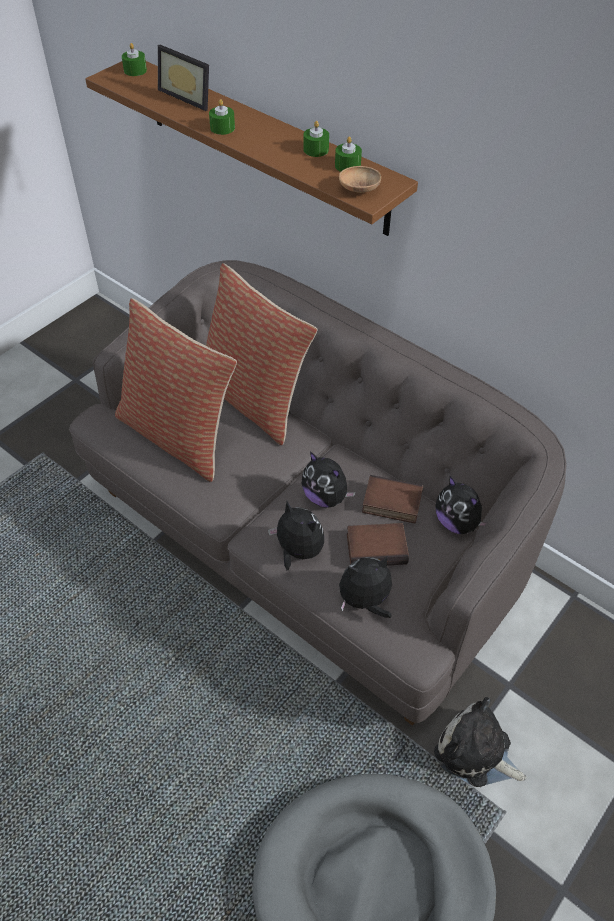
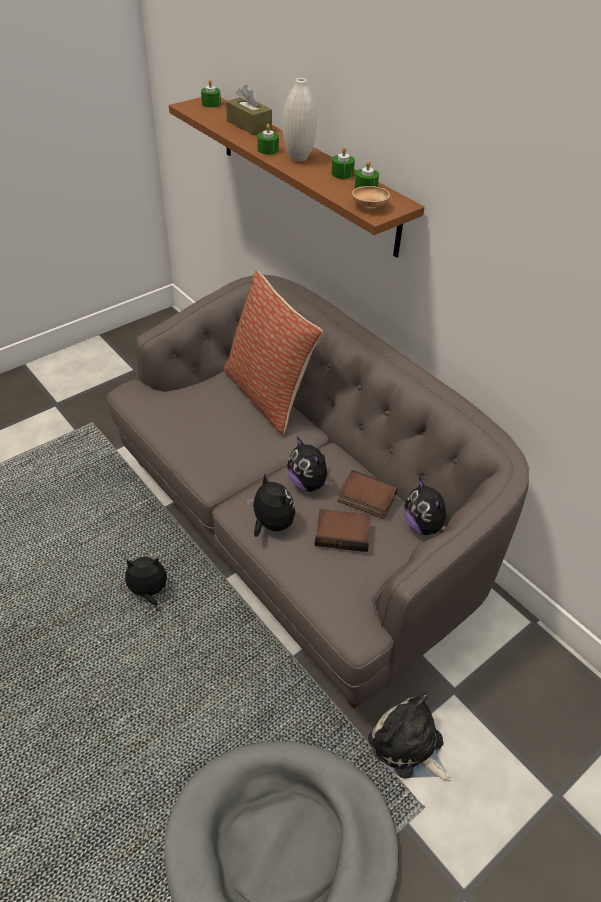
camera: 10 degrees right, 5 degrees down
(178, 435) = (195, 413): pillow -> none
(189, 96) = (249, 125): picture frame -> brown tissue box
(261, 135) = (298, 158): none -> white vase
(365, 601) = (320, 577): plush toy -> plush toy (148, 591)

